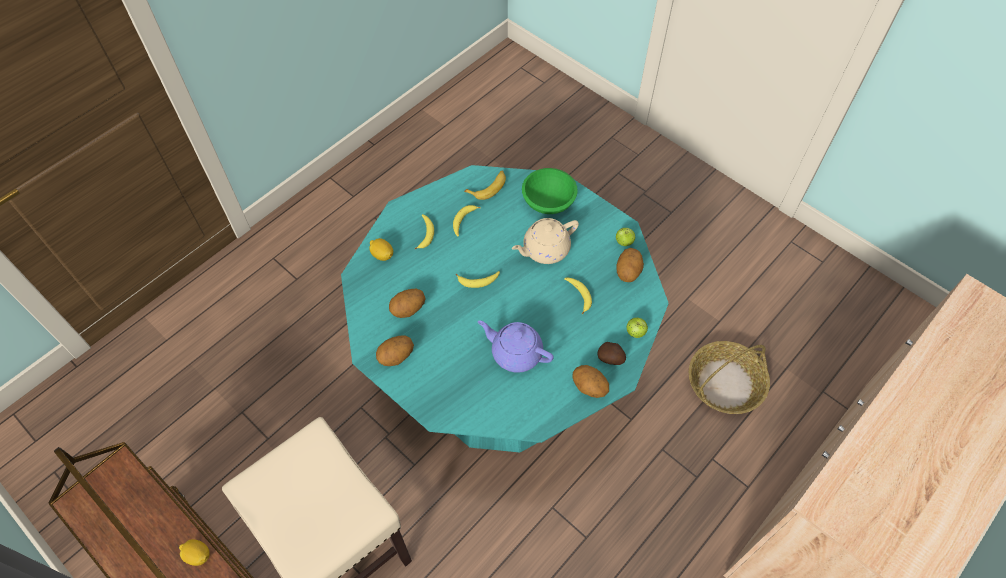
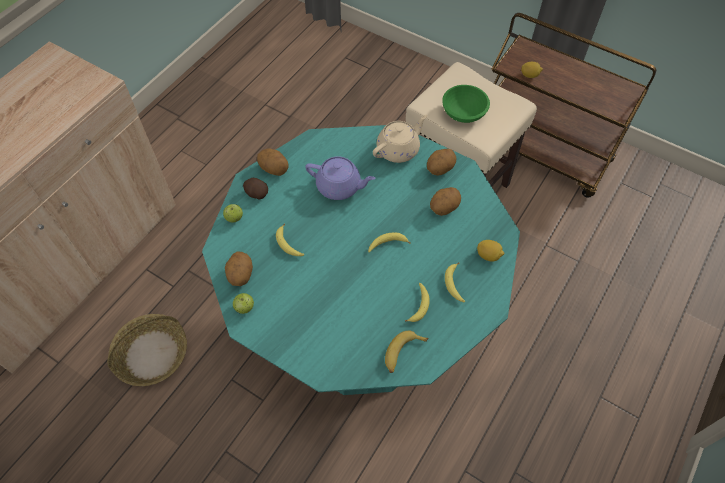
camera: 170 degrees right, 0 degrees up
(545, 249) = (327, 286): beige teapot -> beige teapot (399, 149)
(549, 201) = (330, 346): green bowl -> green bowl (463, 113)

